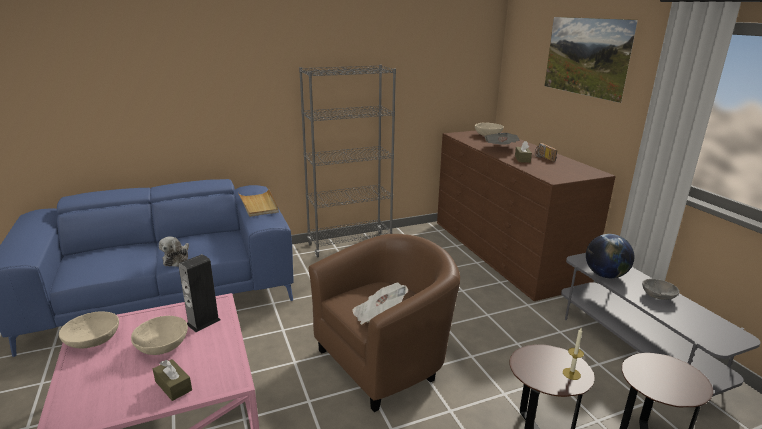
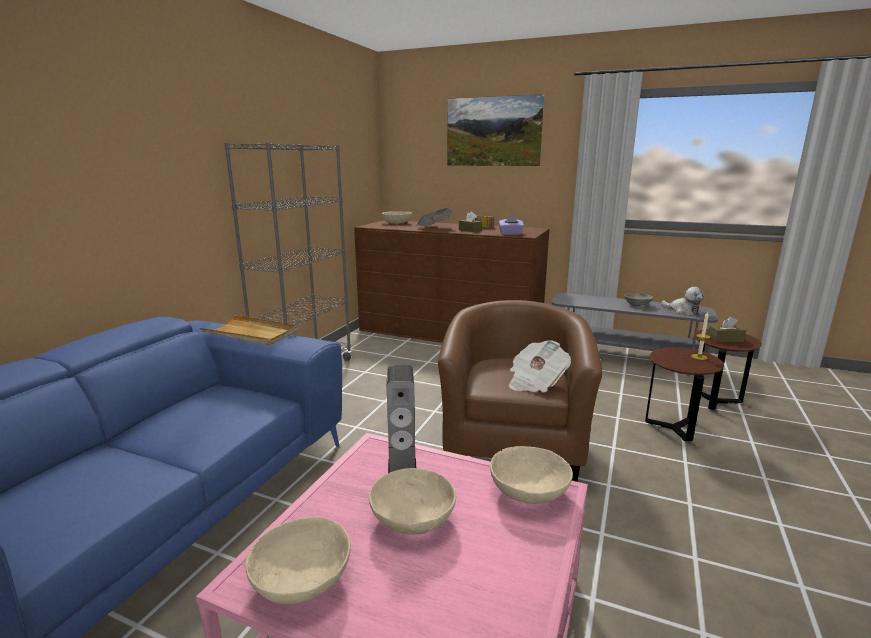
camera: 45 degrees left, 5 degrees down
(173, 386) = (520, 537): brown tissue box -> brown tissue box (725, 339)
(177, 259) = (200, 440): plush toy -> plush toy (682, 311)
(222, 371) = (529, 492): none -> beige bowl
(544, 173) = (510, 234): none -> purple tissue box
(605, 275) = (592, 304): globe -> none

